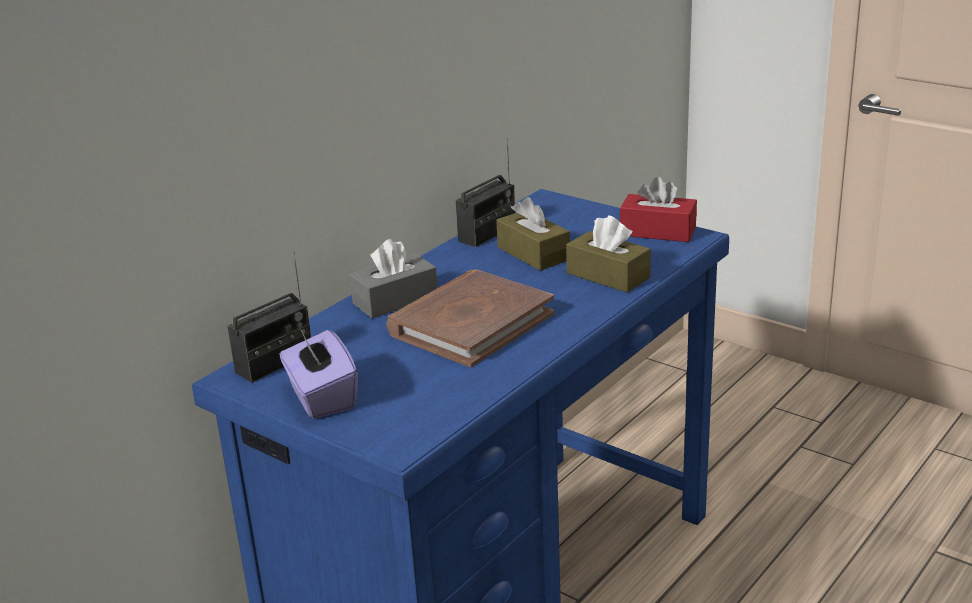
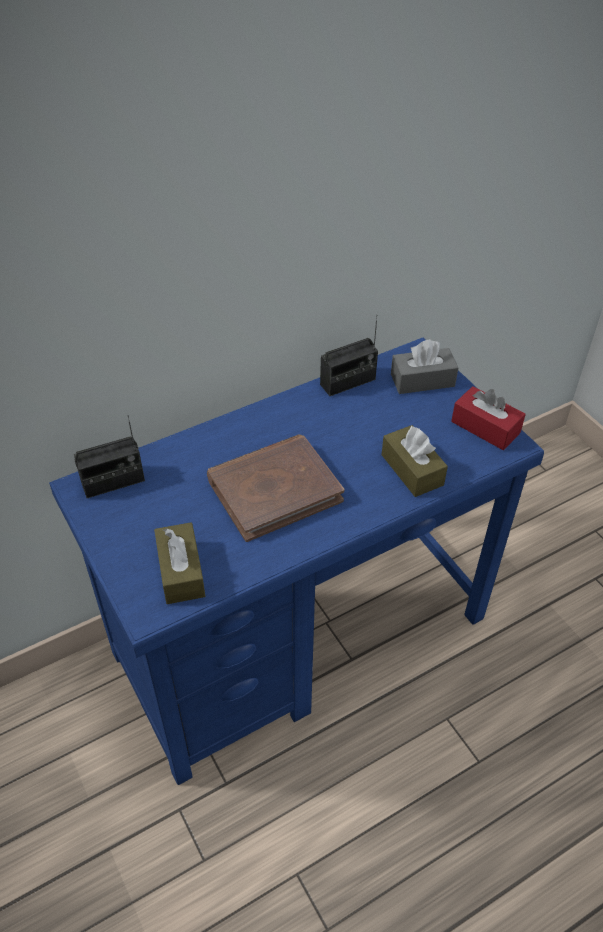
camera: 20 degrees right, 20 degrees up
(321, 398) = (123, 535): purple tissue box -> none
(395, 300) = (235, 440): grey tissue box -> grey tissue box (422, 380)
(533, 253) = (369, 420): brown tissue box -> brown tissue box (181, 571)

